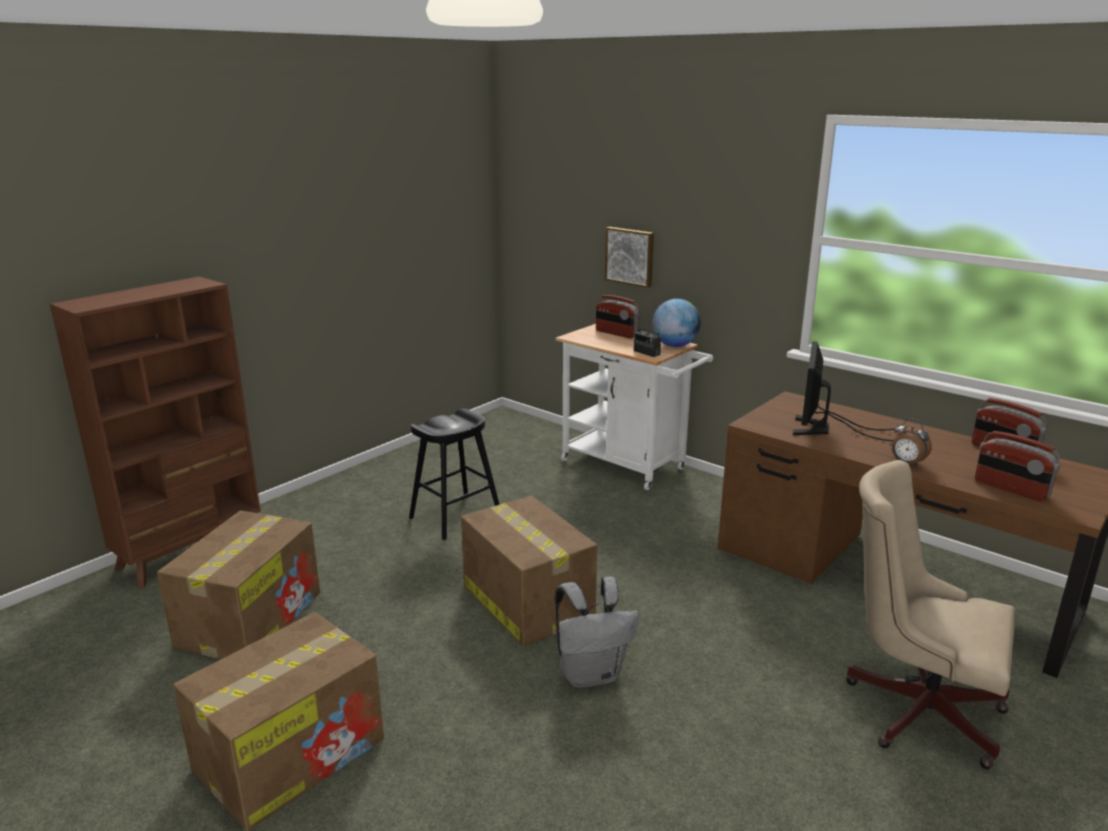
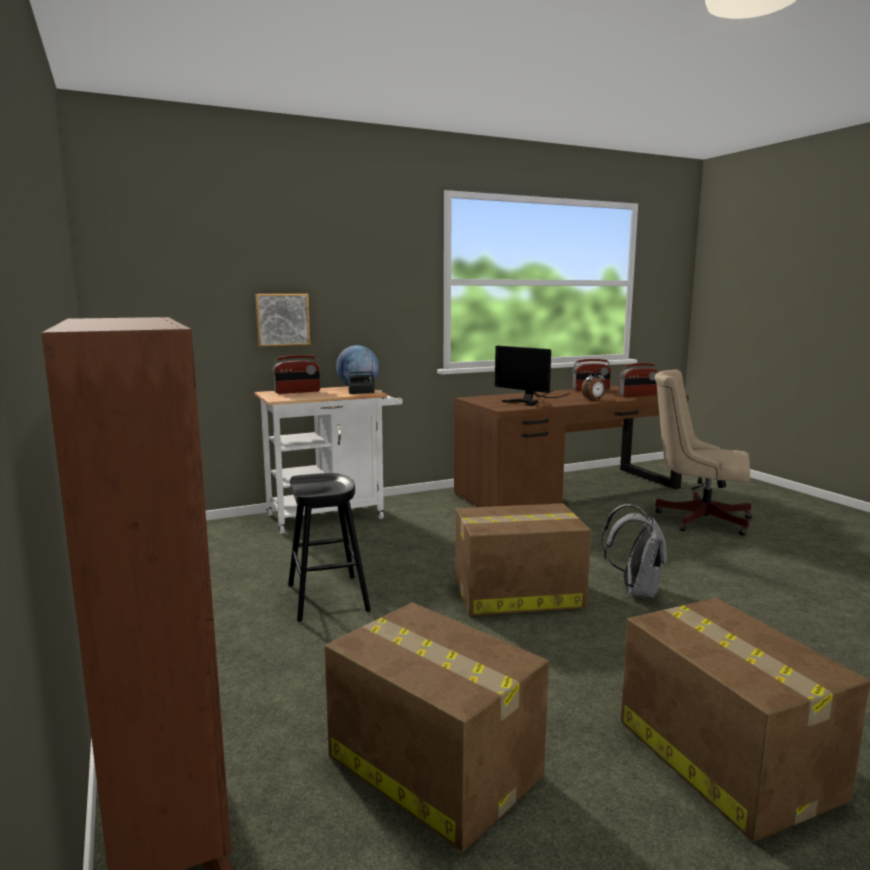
camera: 65 degrees left, 10 degrees down
(914, 707) = (697, 519): beige office chair -> beige office chair turned 60 degrees clockwise

